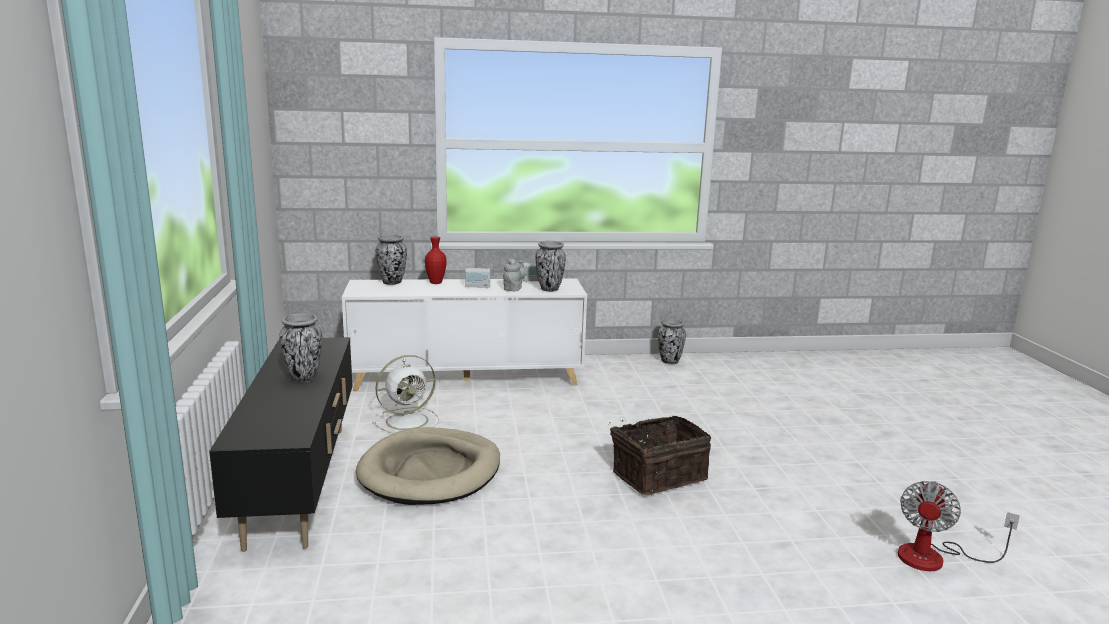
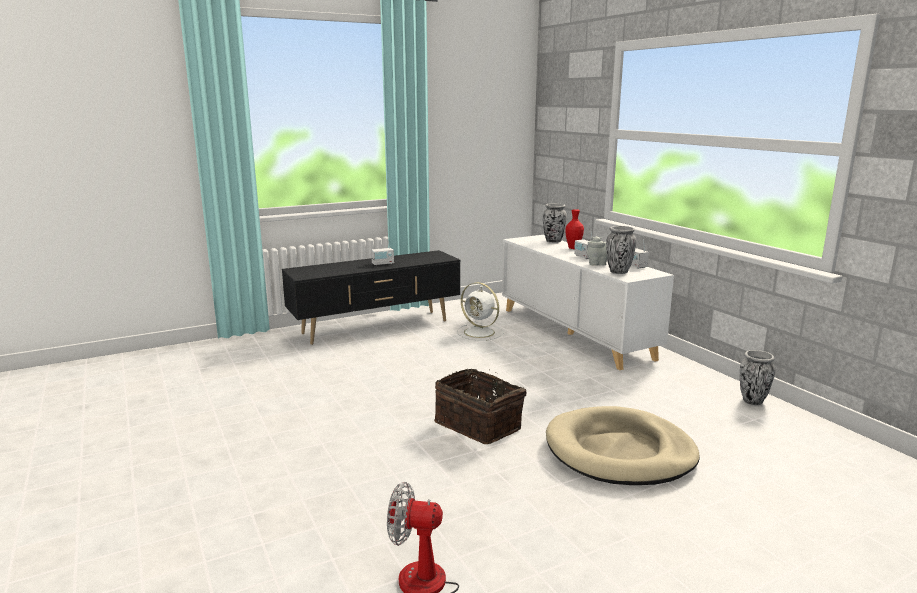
camera: 70 degrees right, 0 degrees up
(303, 378) = (383, 264): vase -> radio
(430, 471) = (416, 352): beige dog bed -> beige dog bed (619, 451)

